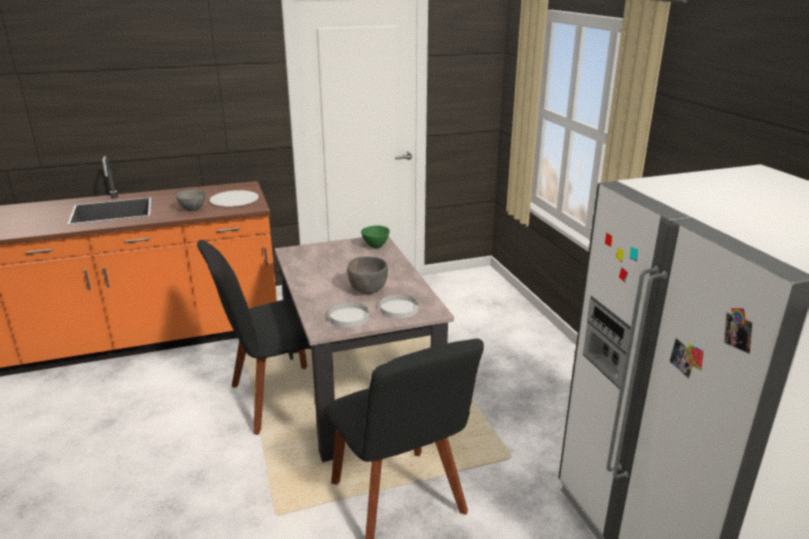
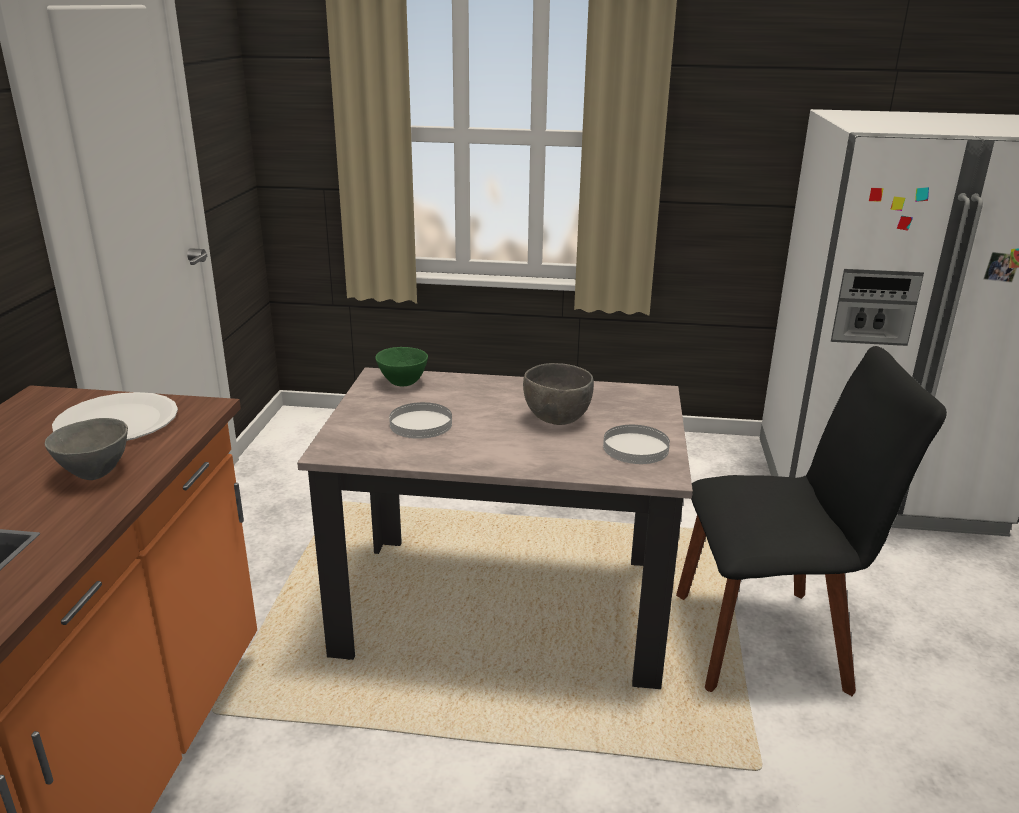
camera: 65 degrees left, 0 degrees up
(276, 399) = (459, 706): black chair -> none
(398, 309) = (634, 411): white plate -> white plate (421, 424)

